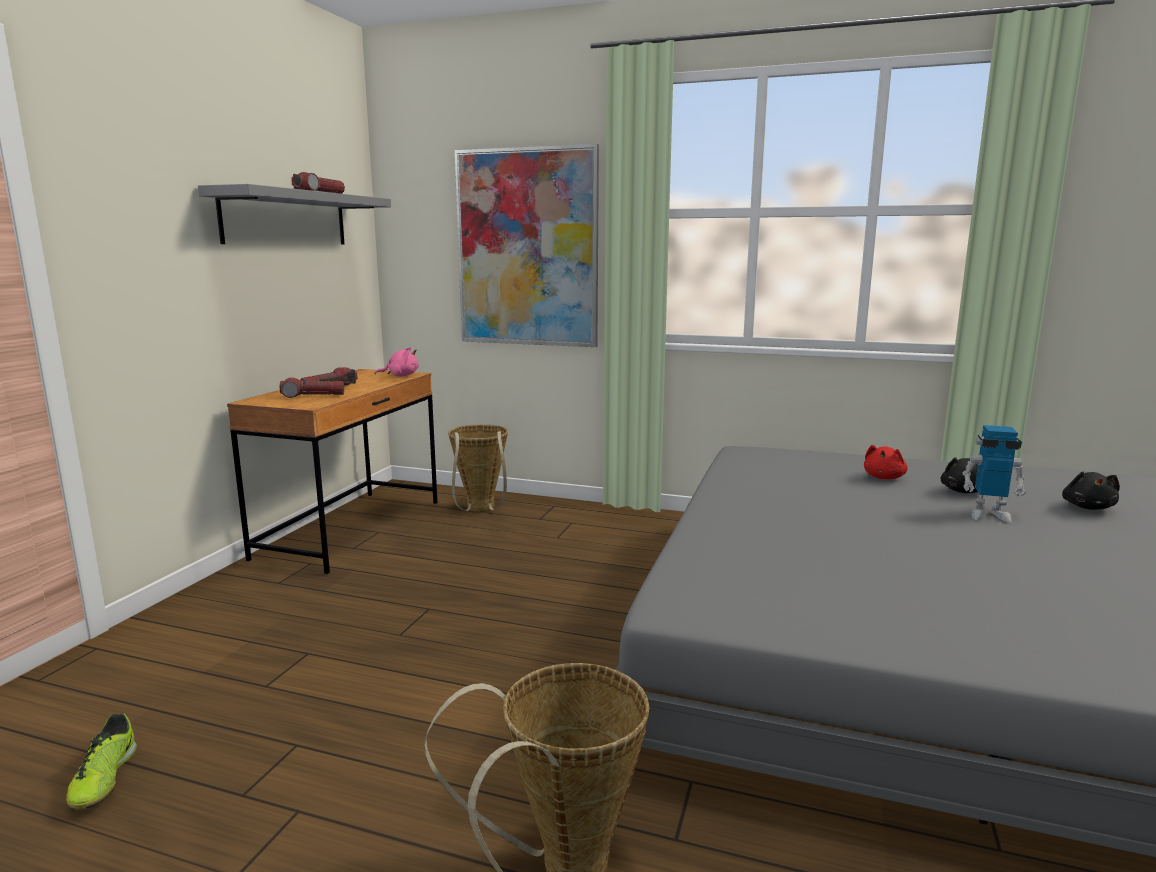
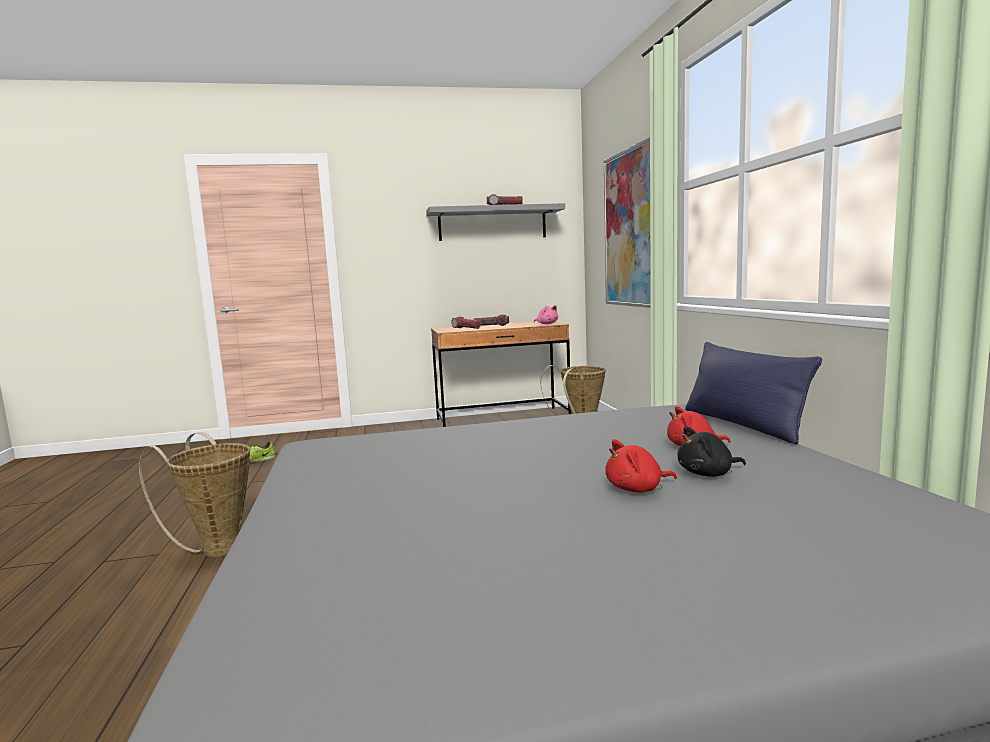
camera: 60 degrees right, 5 degrees down
(828, 452) = (742, 424): none -> blue pillow
(988, 515) = (637, 489): toy robot -> red plush toy
(1087, 507) = (774, 528): black plush toy -> none

